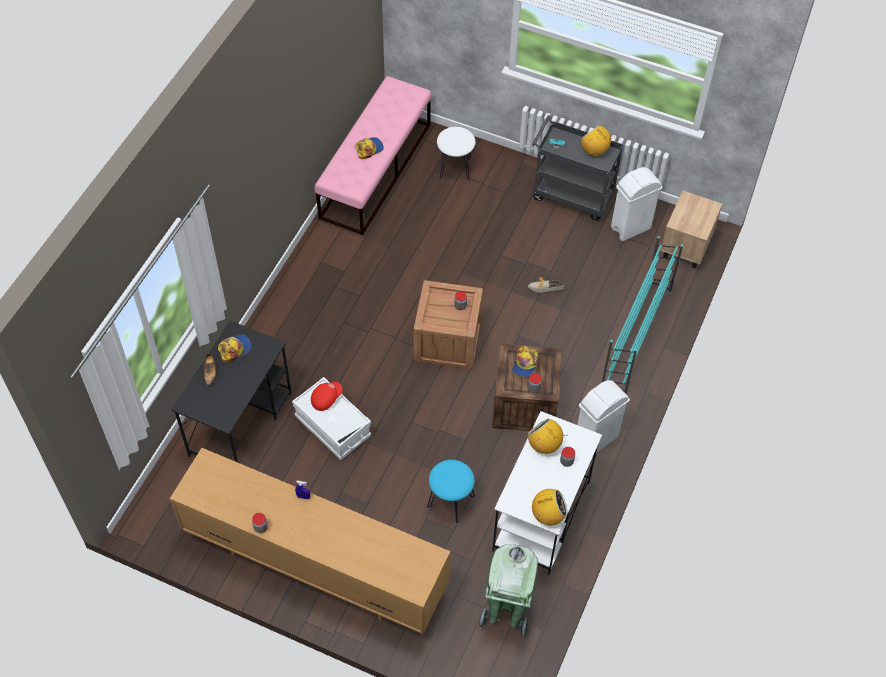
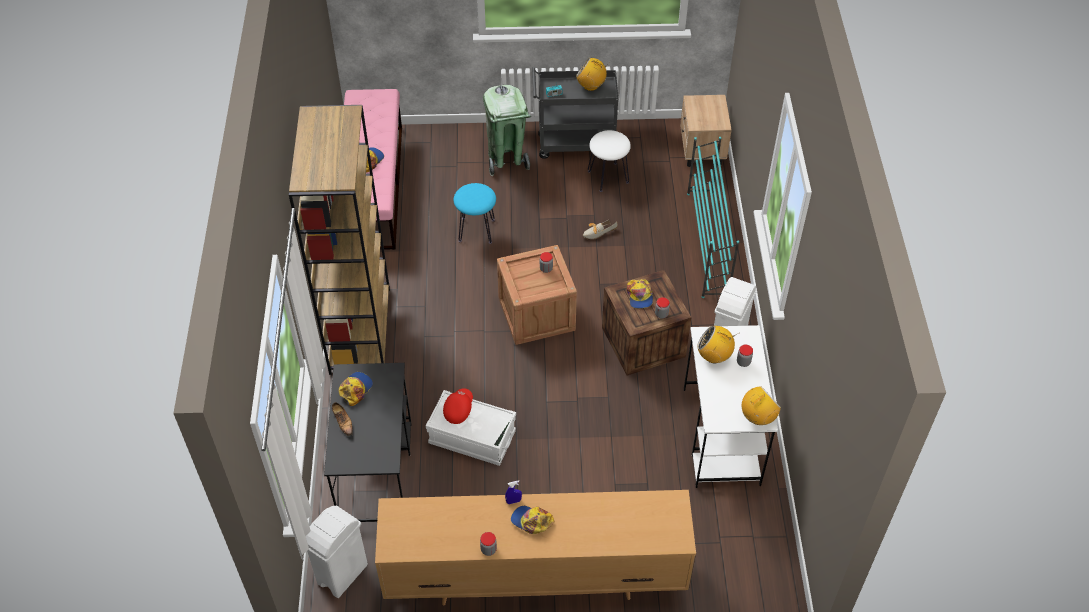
camera: 25 degrees left, 5 degrees down
(294, 295) = (359, 330): none -> brown bookcase
(307, 520) = (531, 521): none -> cap
(450, 502) = (629, 460): turquoise stool -> turquoise stool (476, 230)
(455, 169) = (450, 158): white stool -> white stool (608, 177)
(506, 610) = (742, 536): green trash can -> green trash can (506, 159)
(630, 228) = (643, 152): white trash can -> white trash can (342, 574)

